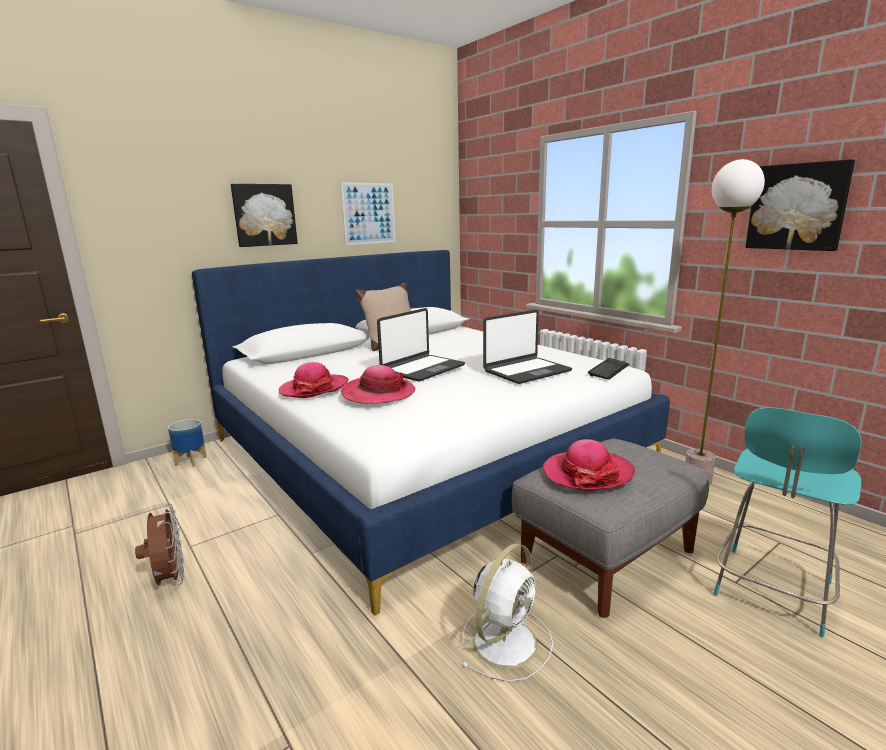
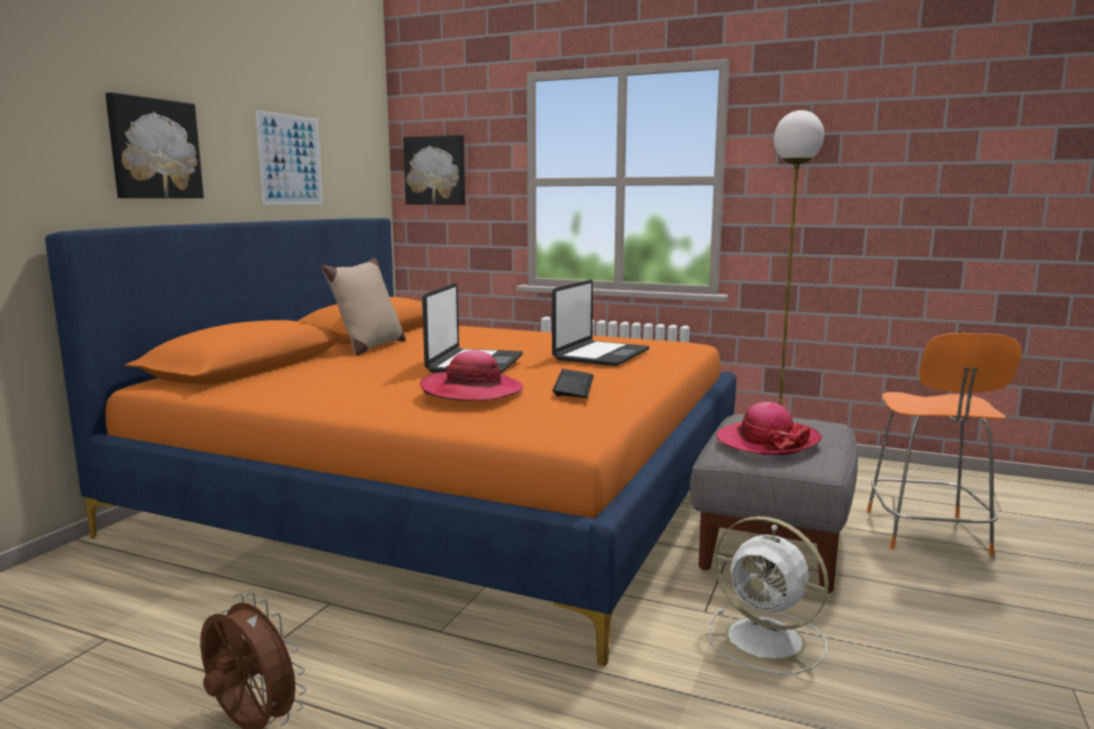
camera: 30 degrees left, 5 degrees down
(190, 461) = (68, 575): planter -> none
(314, 388) = (359, 399): hat -> none
(424, 451) = (454, 489): white bed -> orange bed
(506, 640) = (768, 640): white fan -> white fan turned 120 degrees clockwise
(608, 370) = (682, 346): keyboard -> keyboard (574, 385)
(771, 591) = (927, 534): turquoise chair -> orange chair
(797, 207) = (843, 161): picture -> picture (436, 170)

